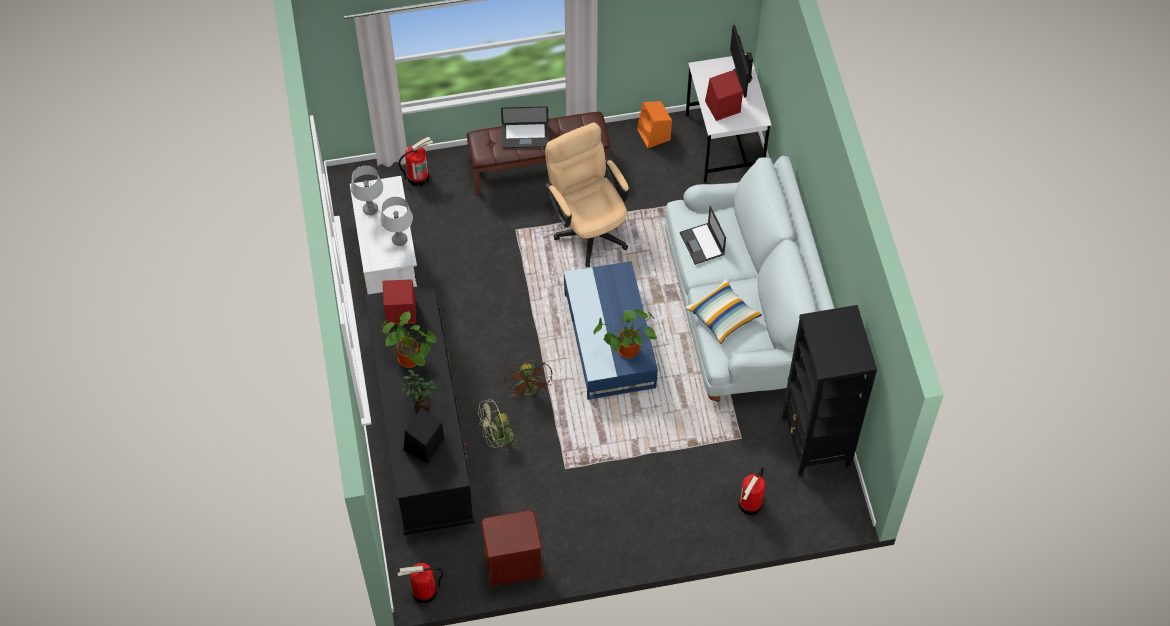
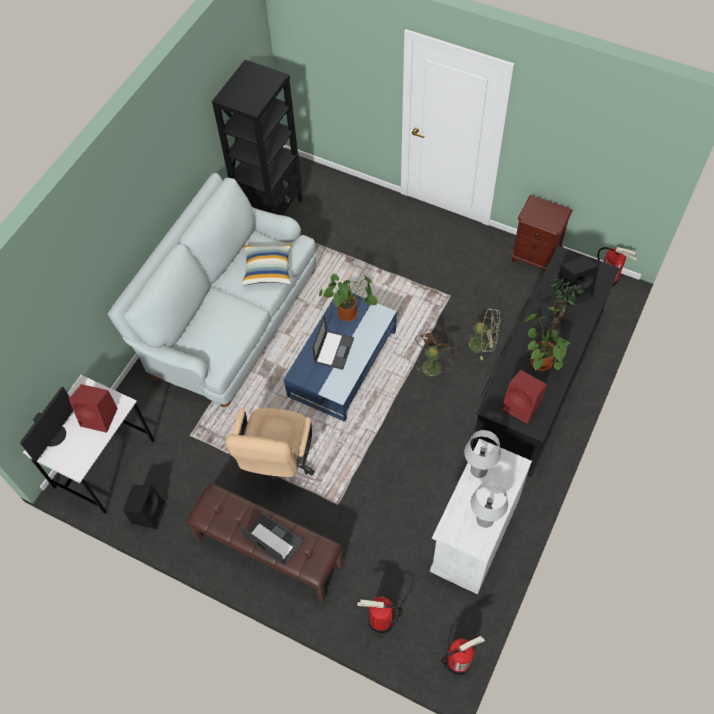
camera: 140 degrees left, 0 degrees up
(654, 135) = (149, 512): orange speaker -> black speaker
(702, 244) = (228, 330): laptop -> laptop (334, 350)
(750, 504) = (347, 203): fire extinguisher -> fire extinguisher (458, 661)

